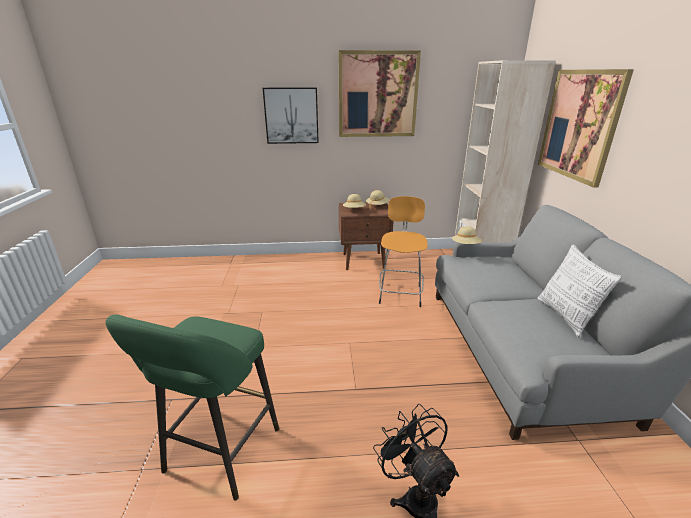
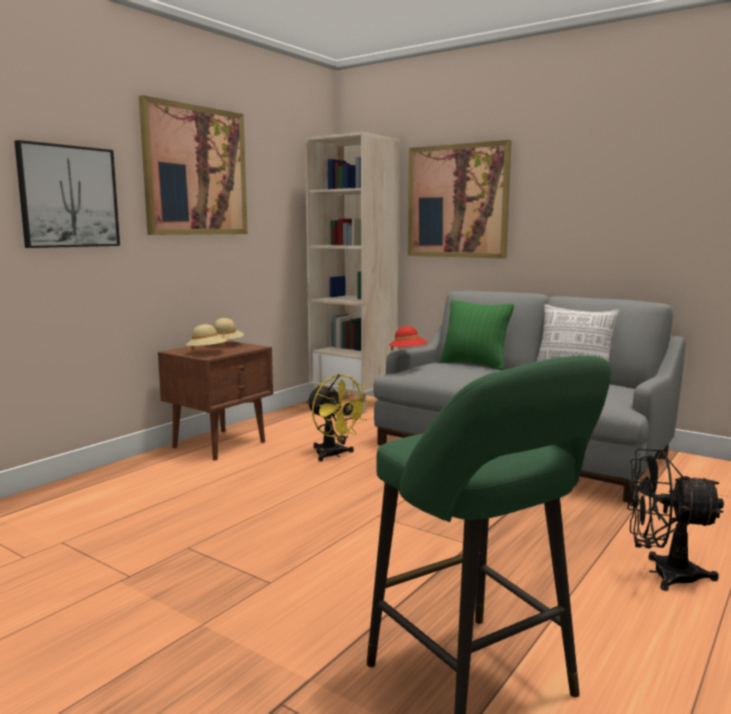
camera: 50 degrees left, 15 degrees down
(400, 293) = (334, 455): orange stool -> yellow fan
(465, 246) = (408, 353): beige hat -> red hat
(518, 271) = (474, 364): none -> green pillow

